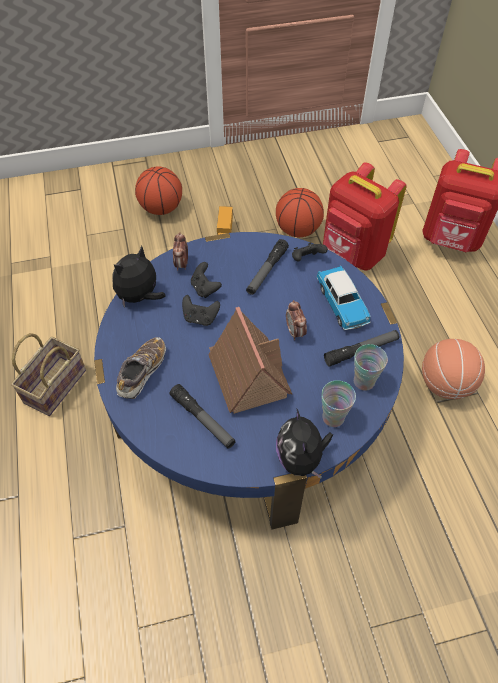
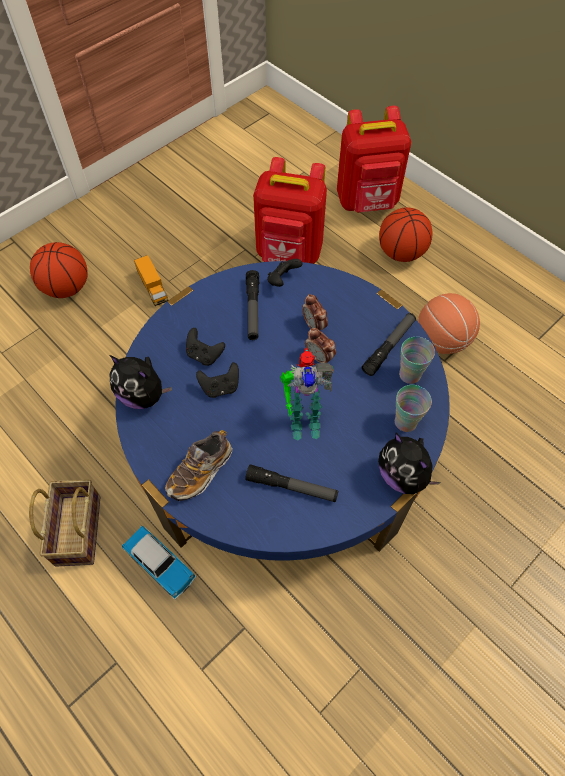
camera: 30 degrees left, 5 degrees up
(140, 297) = (143, 395): plush toy -> plush toy turned 75 degrees counterclockwise
(142, 372) = (200, 471): shoe -> shoe turned 135 degrees counterclockwise
(182, 264) = (163, 340): alarm clock -> alarm clock (314, 326)
(247, 374) = (303, 420): toy house -> toy robot
(298, 230) = (223, 252): basketball -> basketball (401, 253)
(341, 304) = (343, 310): toy car -> toy car (160, 564)

